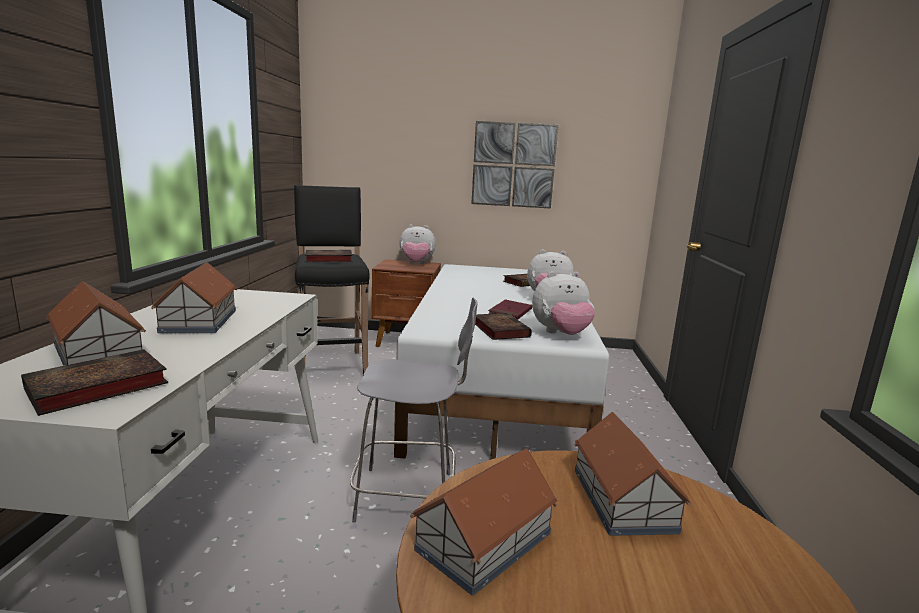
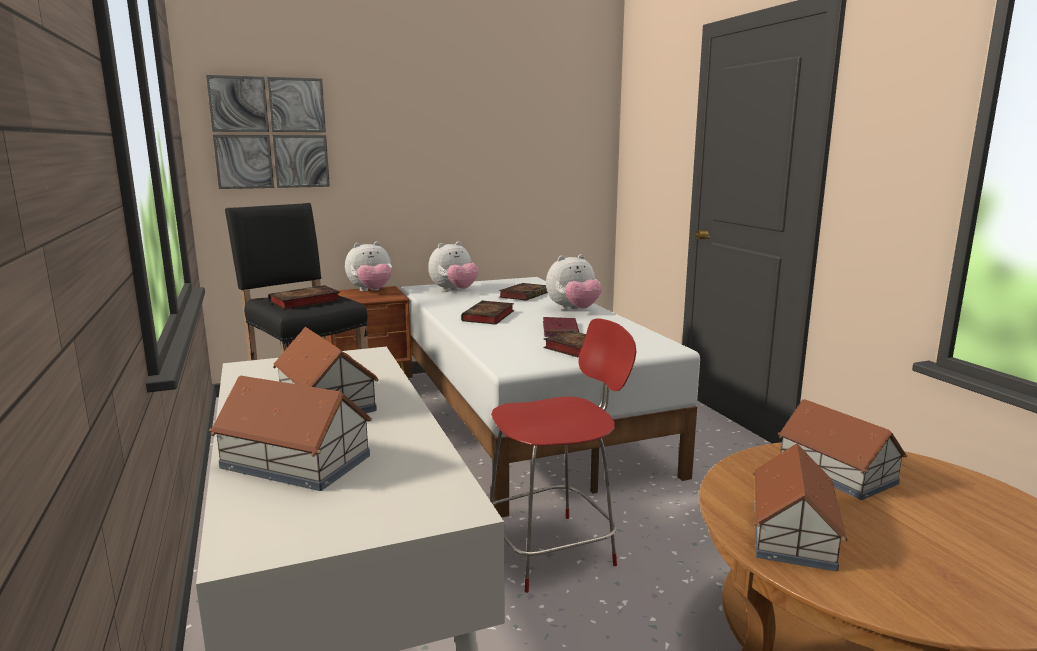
camera: 25 degrees left, 0 degrees up
(94, 388) = (389, 495): book -> book (488, 317)
(409, 496) = (553, 550): grey stool -> red stool
(513, 165) = (470, 159): picture -> picture (270, 133)
(561, 334) = (638, 343): plush toy -> plush toy (454, 291)

